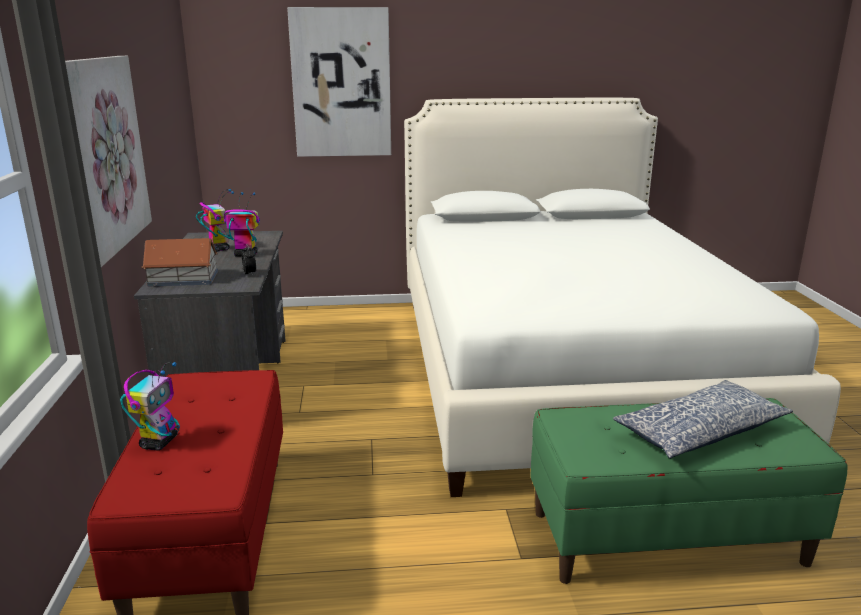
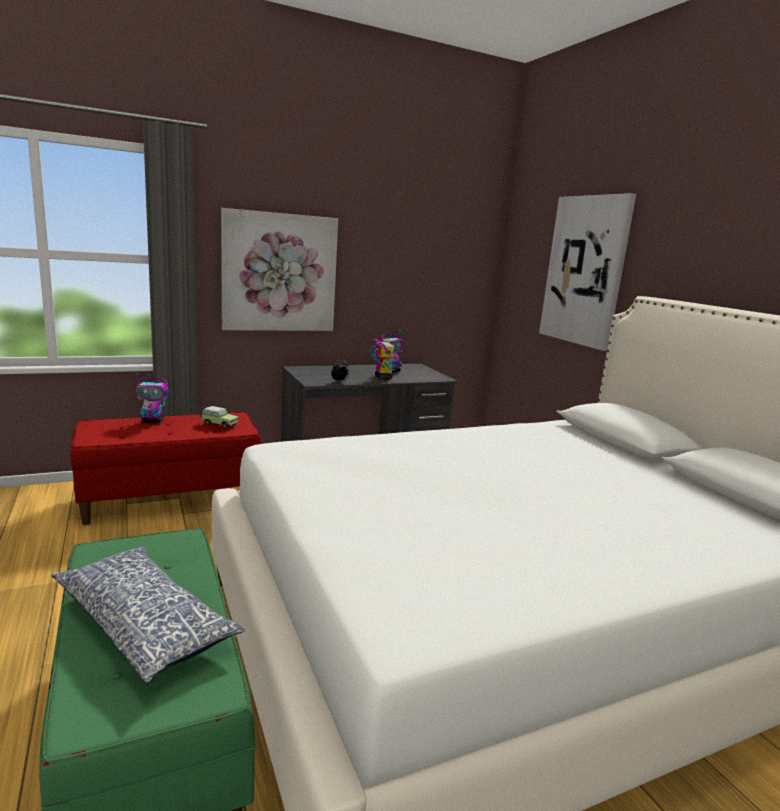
camera: 70 degrees right, 5 degrees down
(184, 279) = (318, 371): toy house -> none
(216, 392) = (219, 424): none -> toy car

